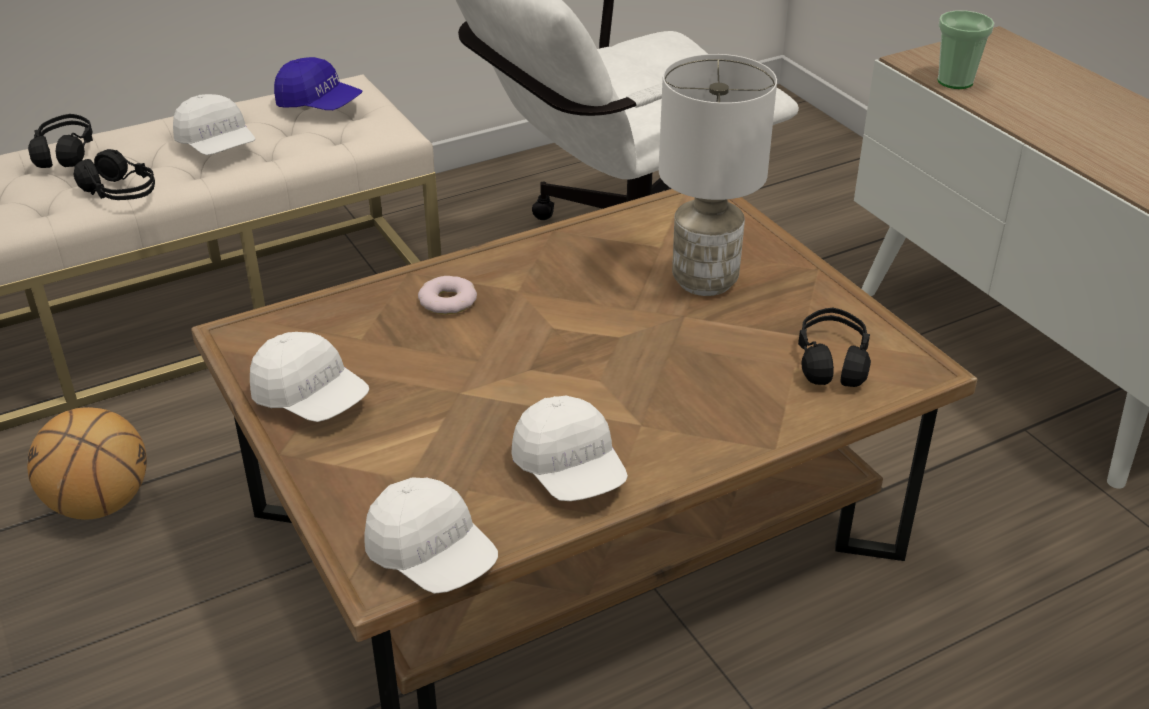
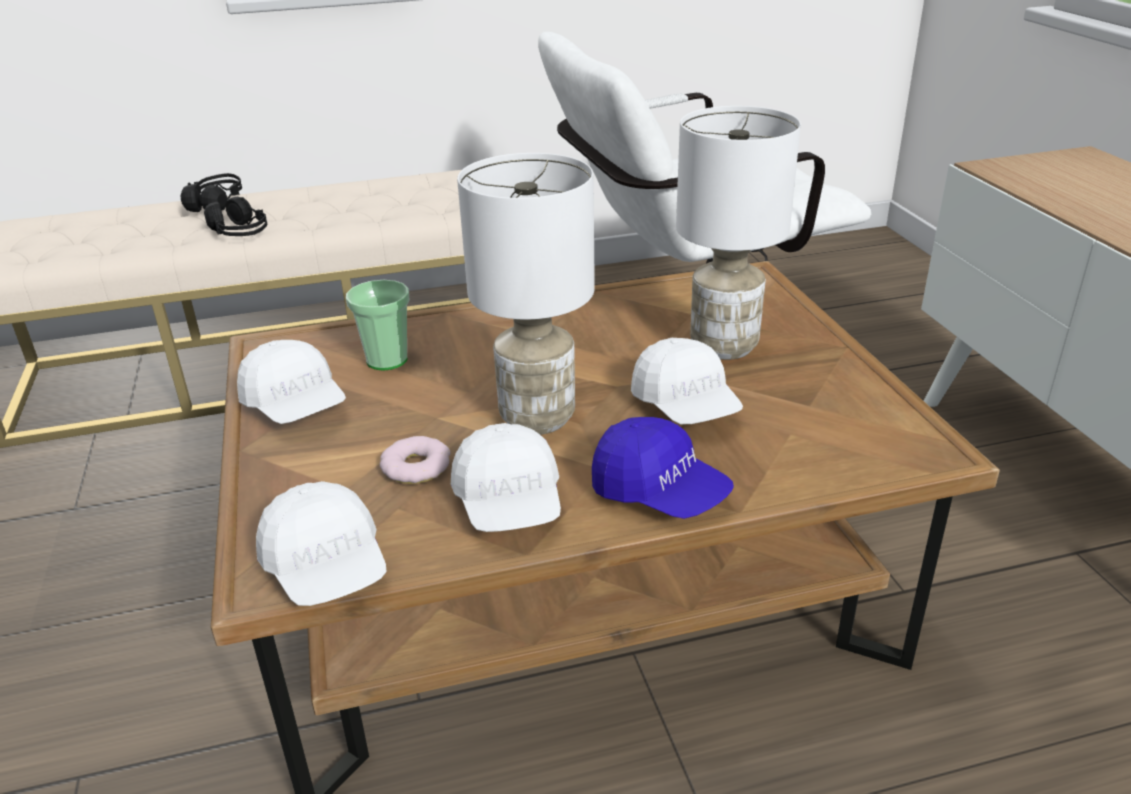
camera: 15 degrees right, 5 degrees down
(100, 504) = (170, 497): basketball -> none
(217, 145) = (337, 207): white cap -> white cap (686, 406)
(319, 105) = (437, 184): blue cap -> blue cap (659, 493)
(447, 301) = (466, 338): donut -> donut (416, 466)
(557, 379) = (537, 417): none -> white table lamp
(831, 361) = (833, 433): black headphones -> none
(955, 81) = (1030, 185): cup -> cup (387, 360)

